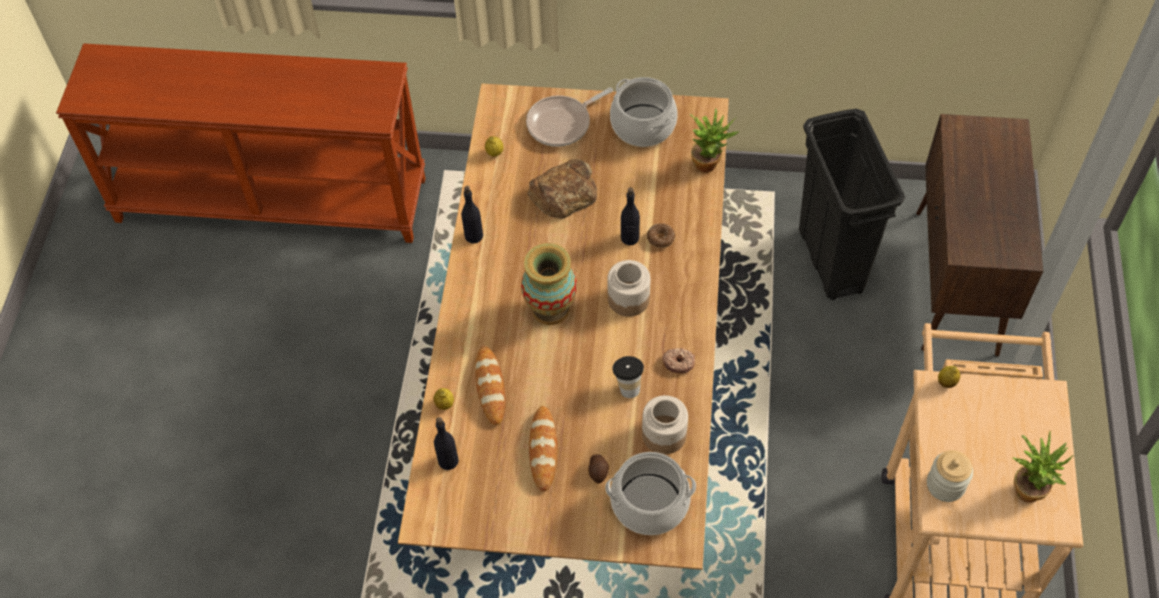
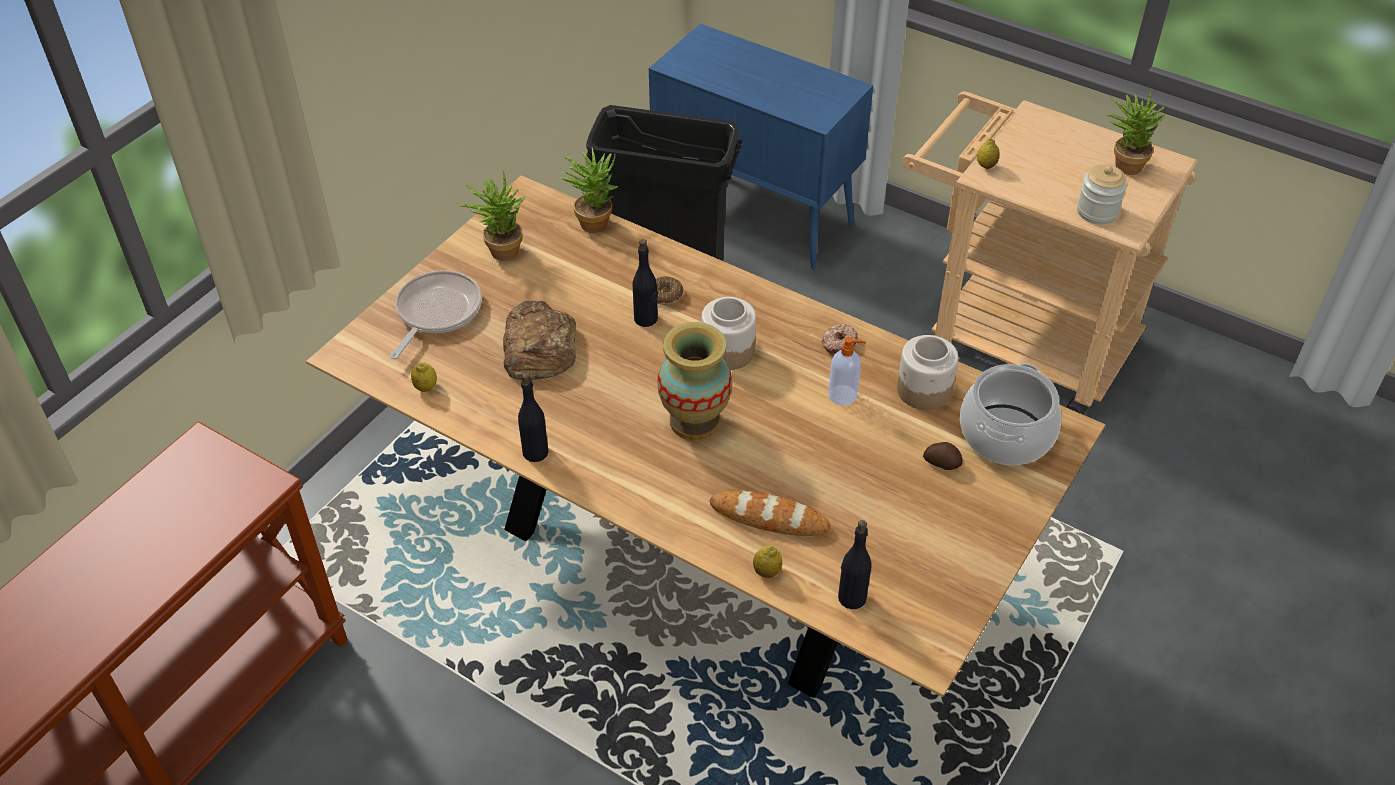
camera: 65 degrees left, 10 degrees down
(543, 450) = (887, 500): bread -> none
(562, 123) = (436, 312): frying pan -> frying pan turned 150 degrees counterclockwise
(628, 386) = (843, 395): cup -> soap dispenser
(643, 125) = (500, 249): cooking pot -> potted plant
(956, 284) = (756, 215): brown cabinet -> blue cabinet

